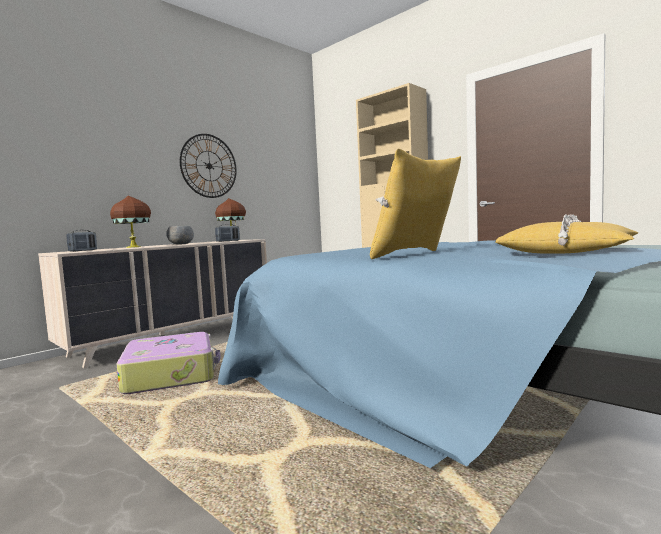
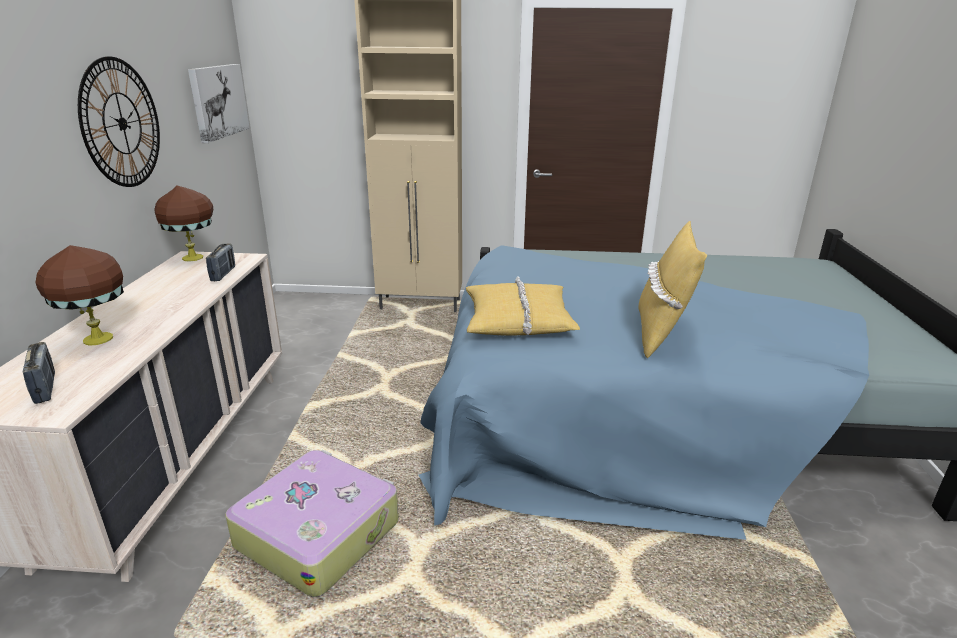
camera: 40 degrees left, 20 degrees up
(181, 244) = (171, 306): grey bowl -> none
(290, 172) = (218, 101): none -> picture
(568, 252) = (756, 307): yellow pillow -> yellow pillow (518, 320)

